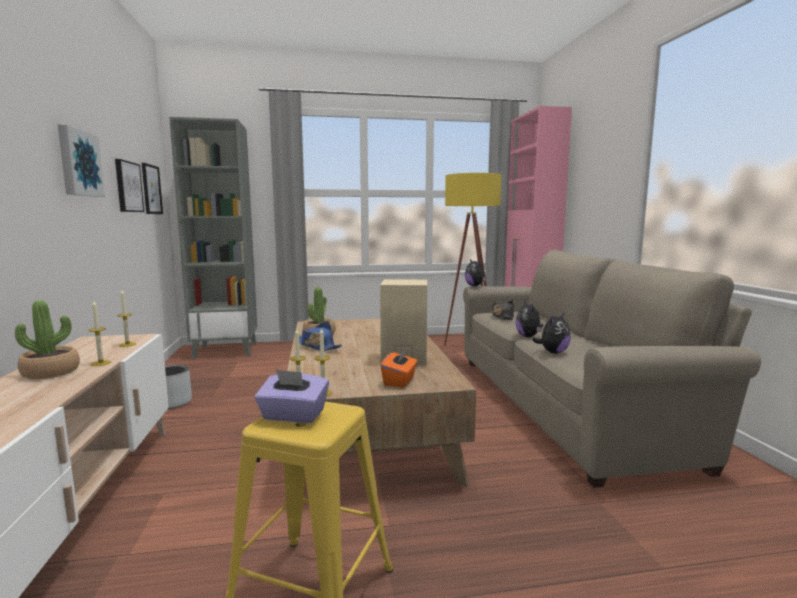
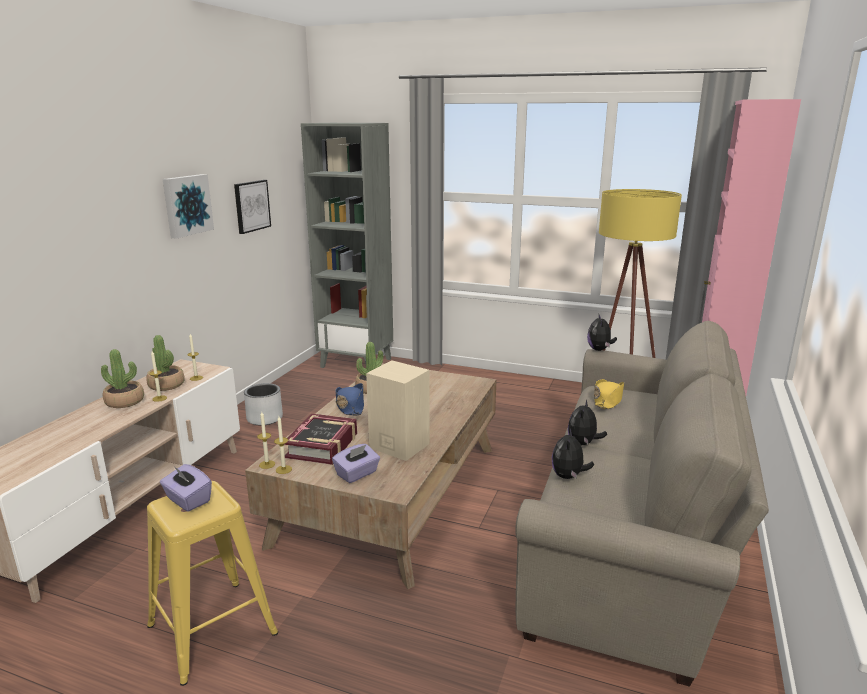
camera: 30 degrees right, 10 degrees up
(94, 353) = (166, 385): none -> potted plant
(151, 189) = (287, 197): picture -> none
(335, 371) = (322, 445): none -> book
(400, 381) = (357, 474): orange tissue box -> purple tissue box
(502, 316) = (608, 400): black hat -> yellow hat
(553, 352) = (568, 476): plush toy -> plush toy turned 120 degrees clockwise

